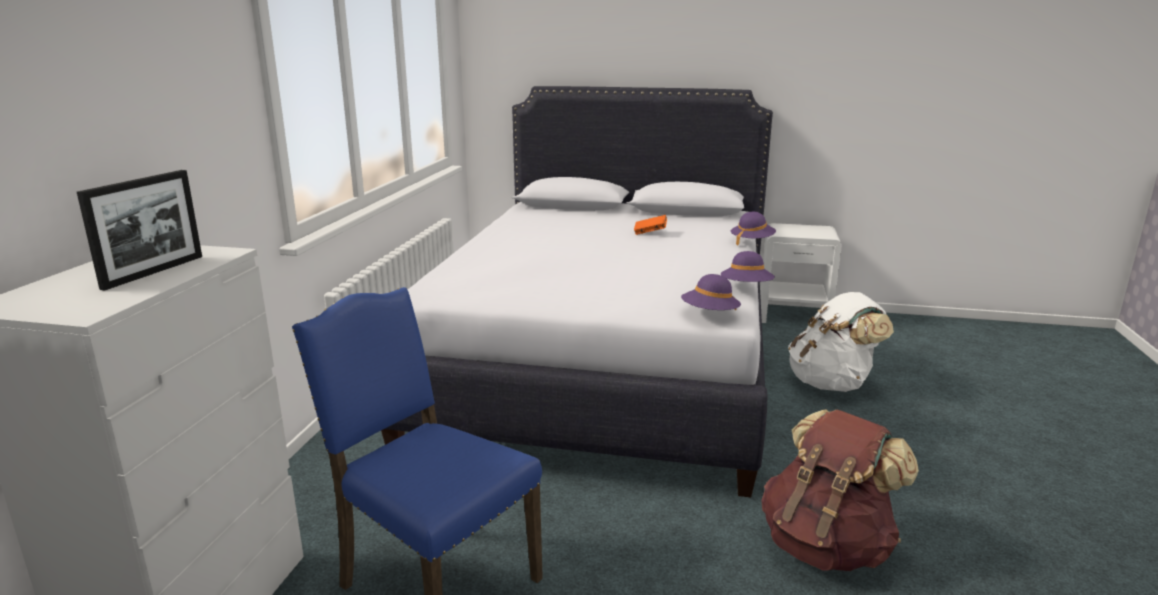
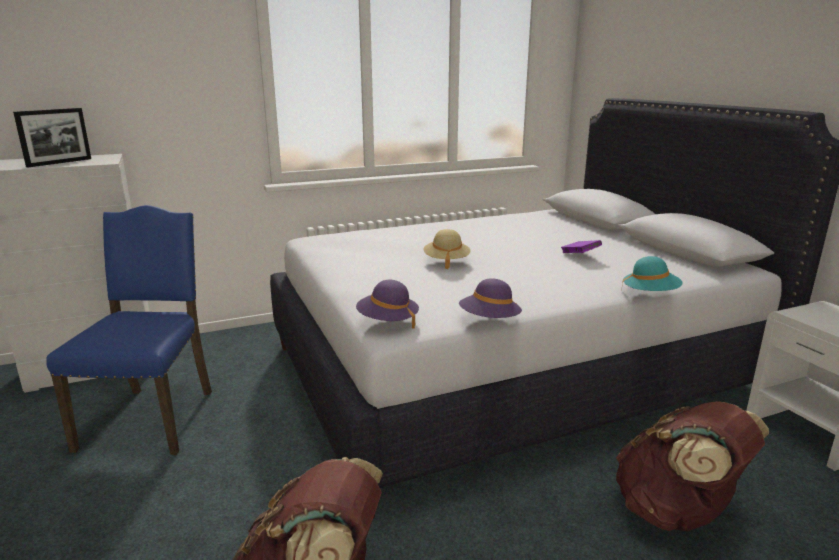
camera: 55 degrees right, 0 degrees up
(154, 272) = (60, 162): picture frame -> picture frame turned 45 degrees counterclockwise
(595, 267) = (446, 261): none -> beige hat
(650, 233) = (580, 255): orange book -> purple book
(752, 241) = (650, 294): purple hat -> turquoise hat
(832, 383) = (676, 513): white backpack -> brown backpack

